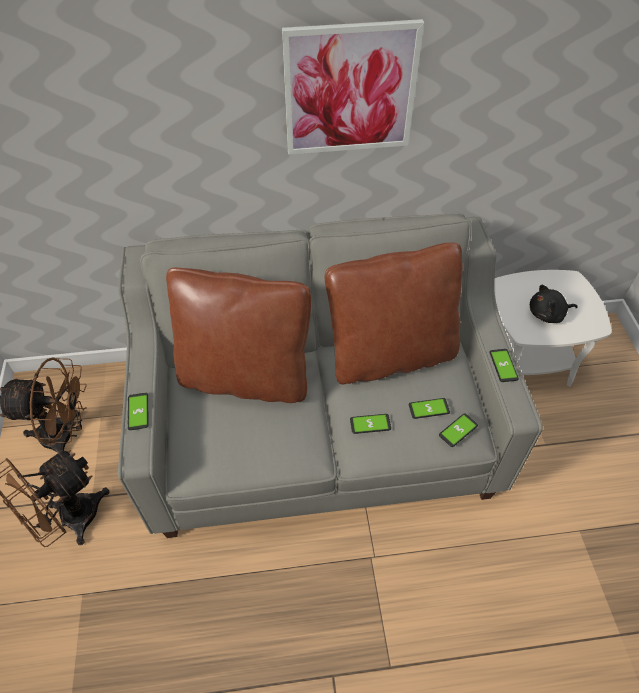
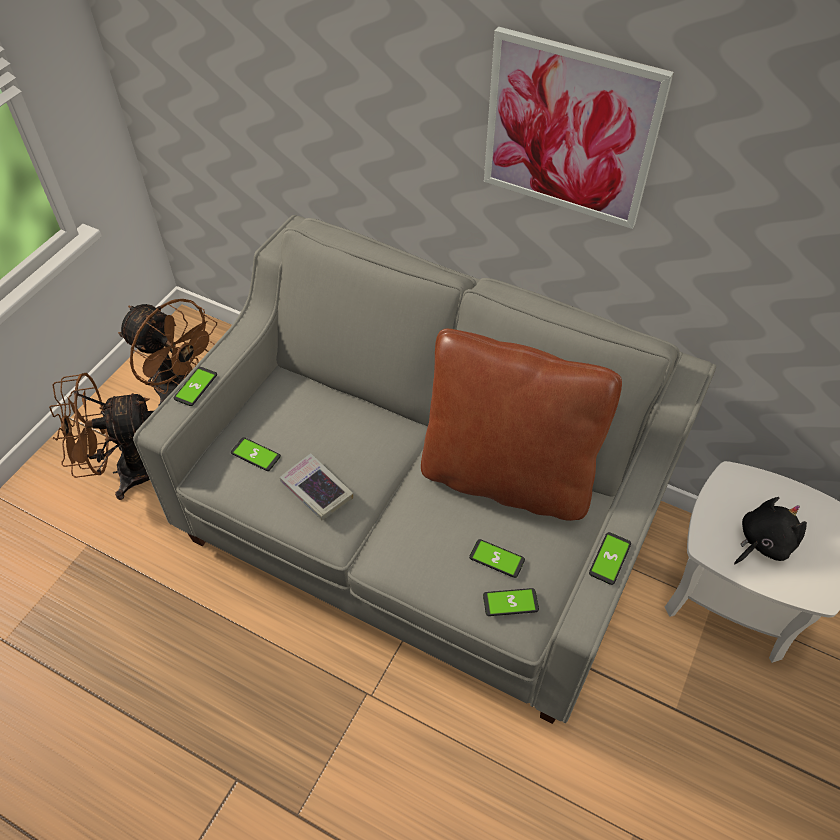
camera: 35 degrees right, 0 degrees up
(245, 376) = (336, 413): brown pillow -> none
(278, 435) = (316, 490): none -> book
(370, 424) = (418, 536): phone -> phone (255, 454)
(547, 314) = (762, 542): black plush toy -> black plush toy turned 120 degrees clockwise

